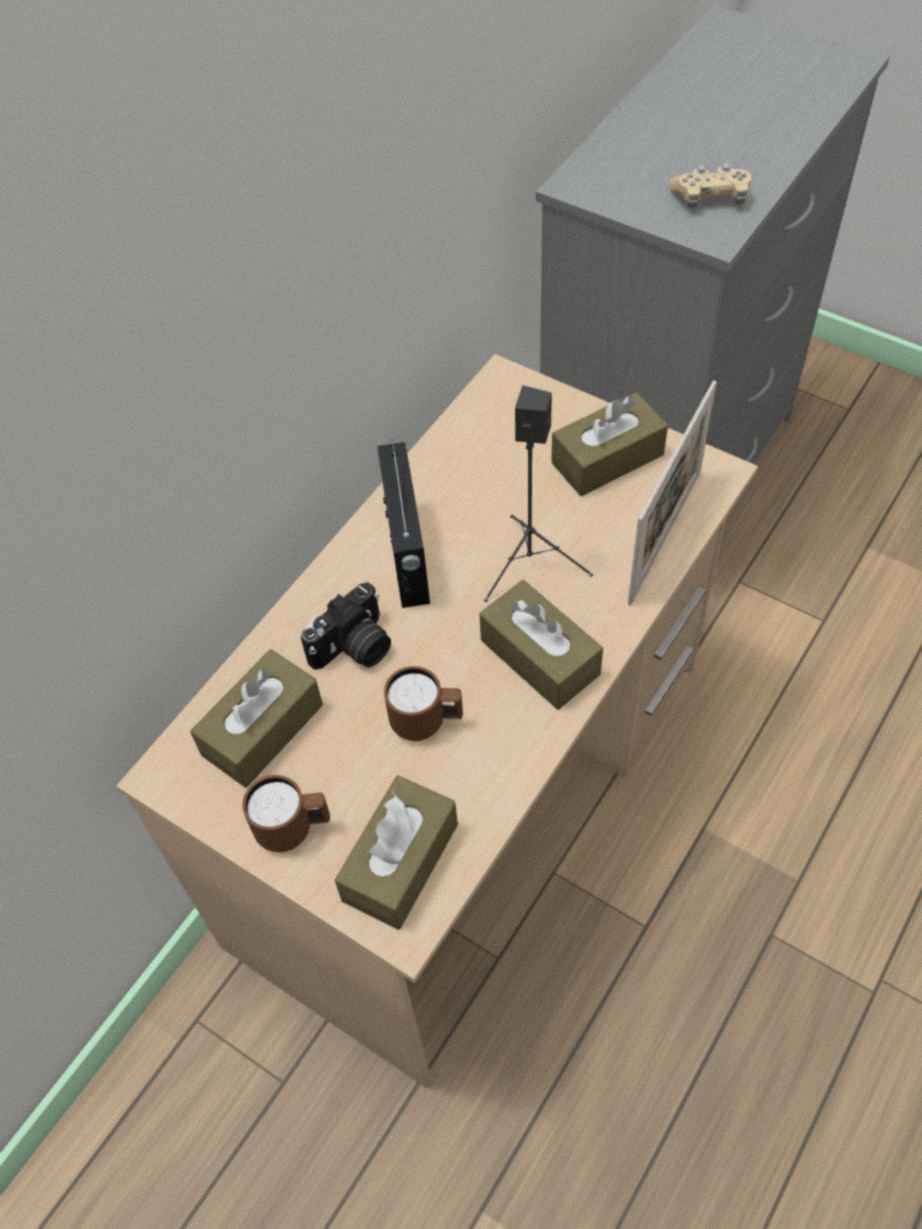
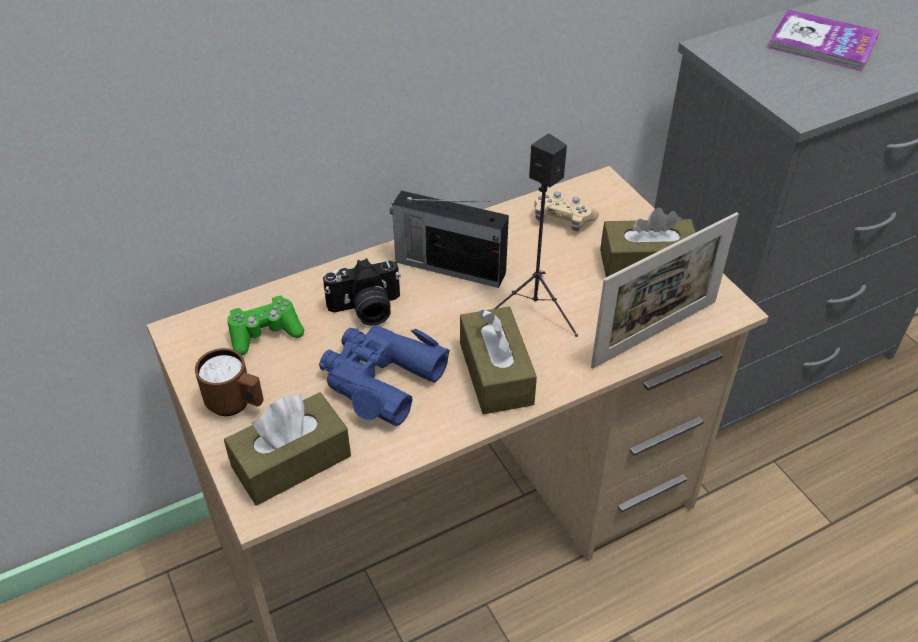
camera: 25 degrees right, 10 degrees down
(263, 730) = (265, 333): brown tissue box -> green game controller
(407, 555) = (448, 266): radio -> radio turned 90 degrees clockwise
(426, 722) = (380, 379): brown mug -> blue binoculars
(680, 137) = (822, 43): none -> book
(710, 198) = (817, 88): beige game controller -> beige game controller (563, 219)

